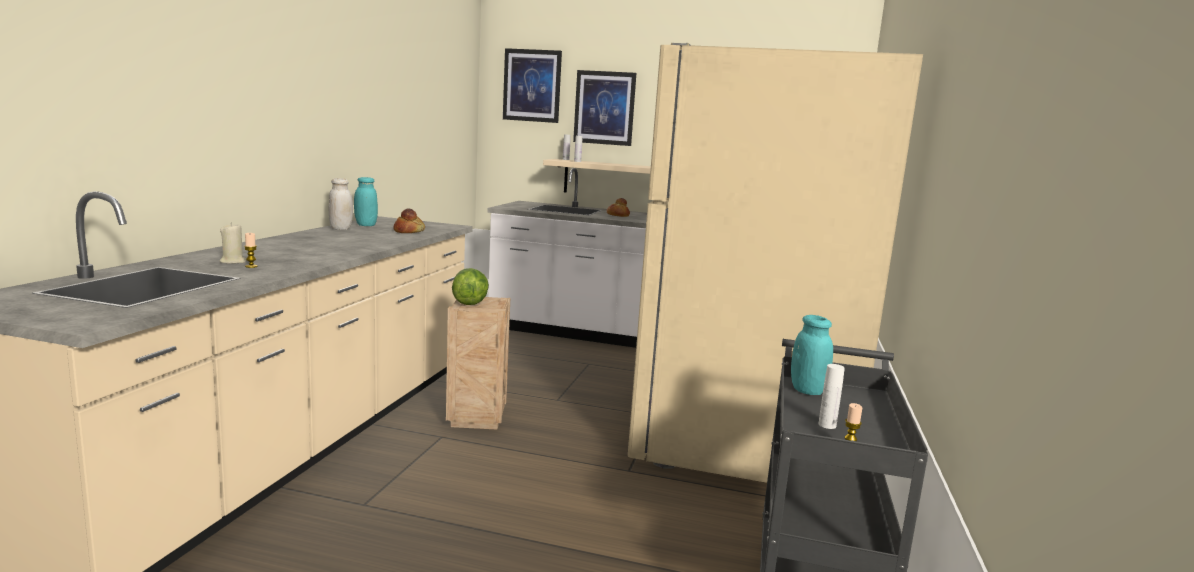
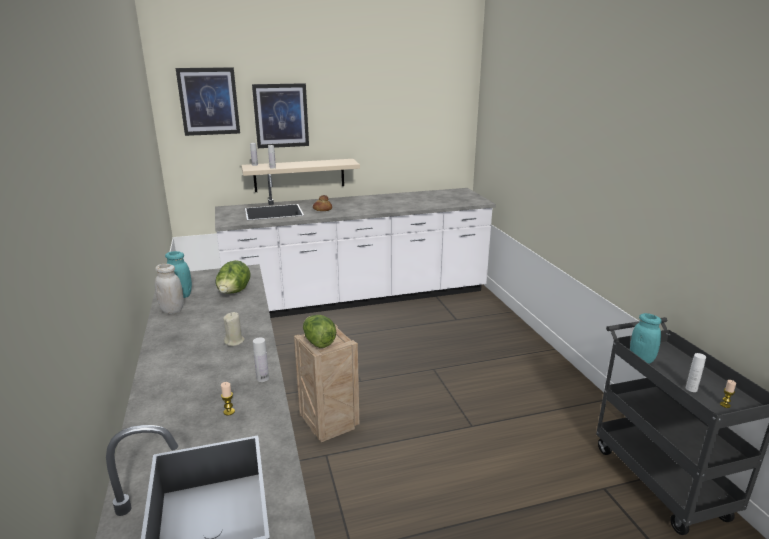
camera: 30 degrees left, 10 degrees up
(233, 262) = (199, 411): beige candle -> beige candle (234, 341)
(315, 262) = (262, 378): none -> white bottle
(409, 231) = (234, 293): bread -> lettuce
(741, 441) = (501, 370): beige fridge -> none

